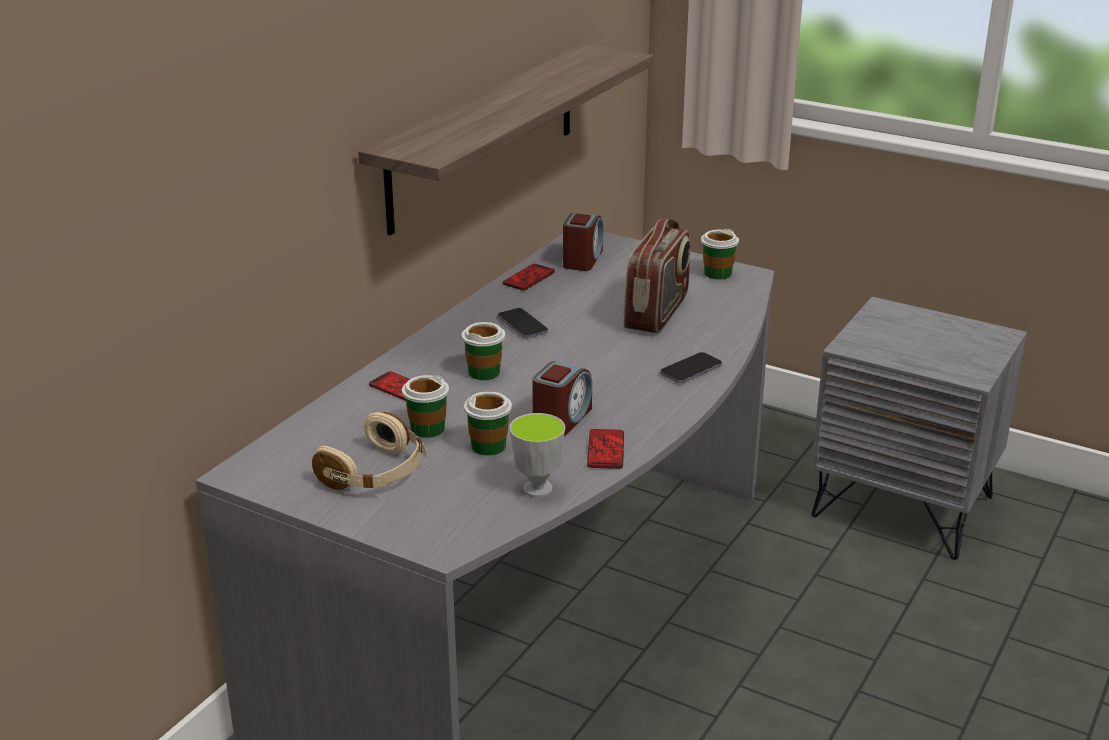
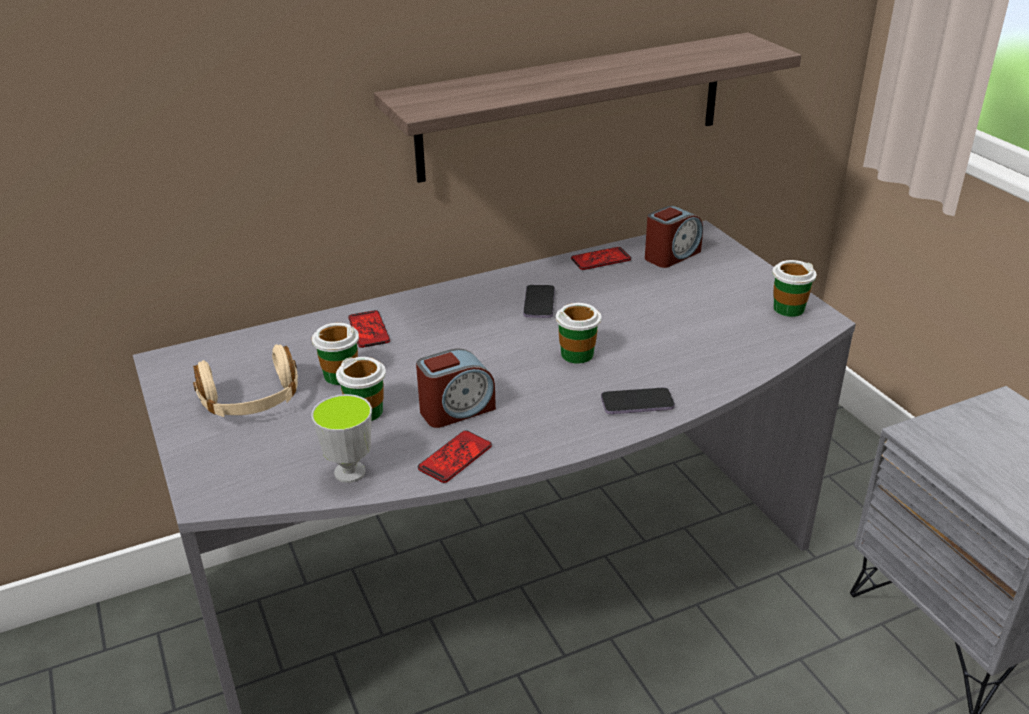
camera: 35 degrees right, 5 degrees up
(484, 372) = (451, 338): cup -> cup (577, 354)
(657, 312) = (677, 331): radio -> none

